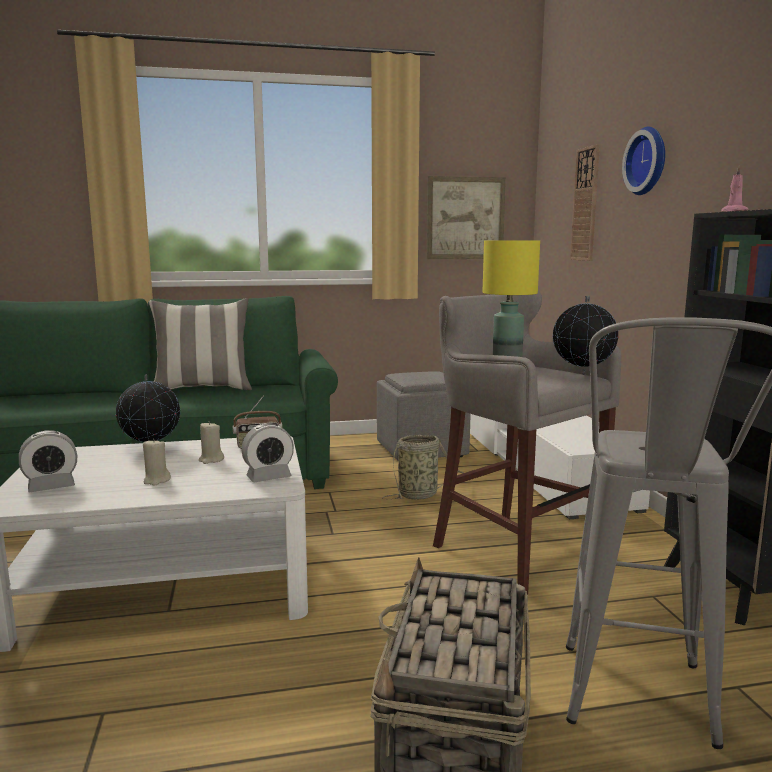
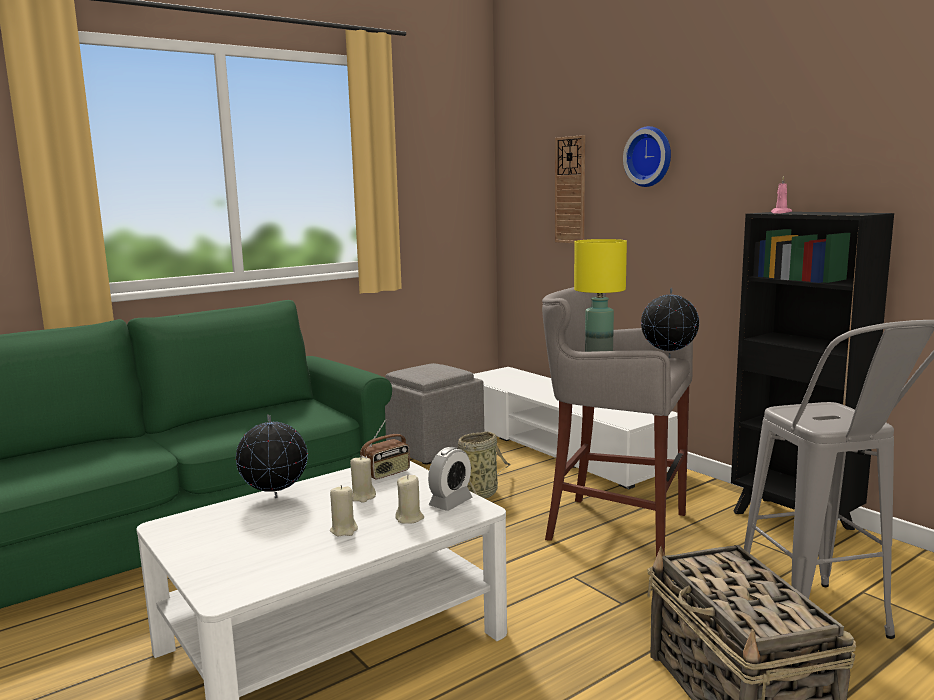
camera: 25 degrees left, 0 degrees up
(51, 486) = (237, 562): alarm clock -> none
(203, 389) = (216, 419): pillow -> none
(217, 482) = (410, 518): none -> beige candle
(465, 218) = (436, 202): picture -> none

